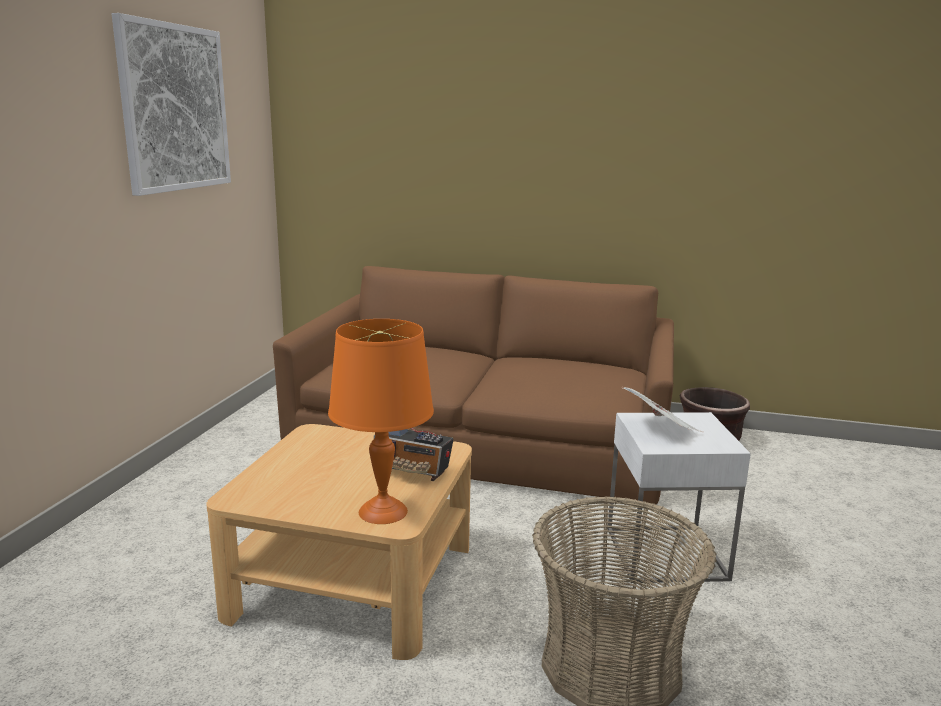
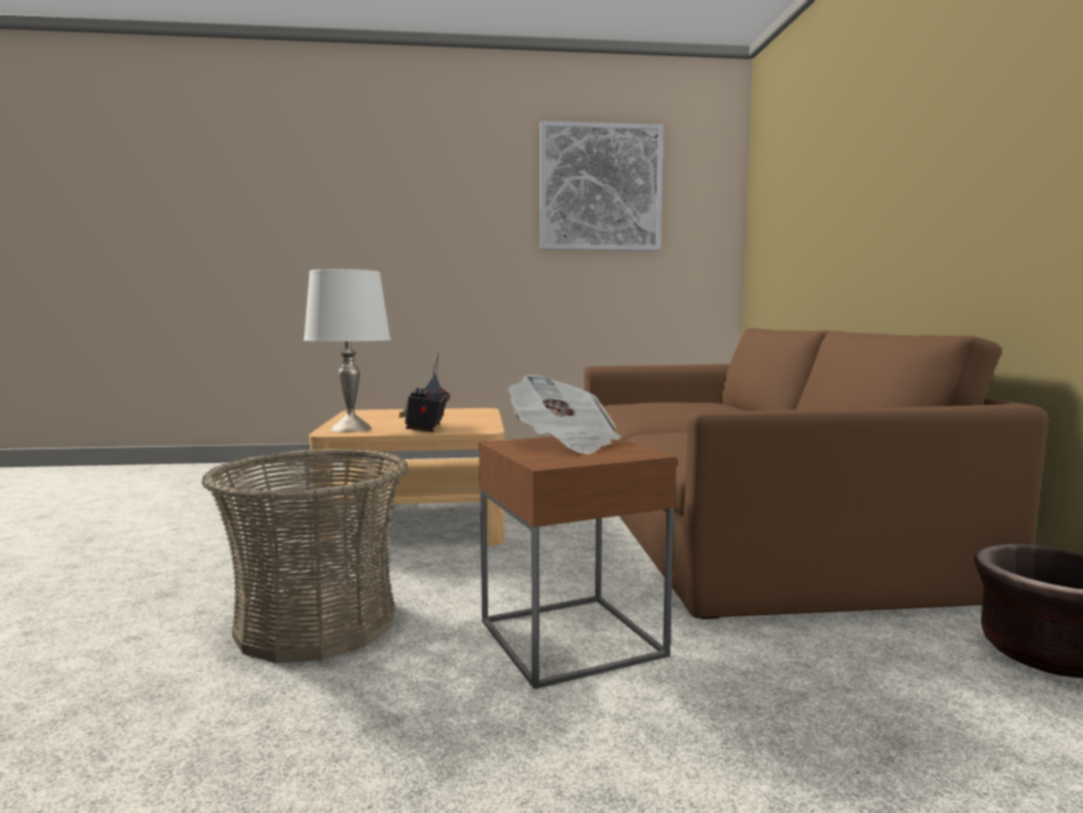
camera: 70 degrees right, 10 degrees down
(383, 511) = (351, 429): orange table lamp -> white table lamp
(666, 553) = (570, 638): white side table -> brown side table

